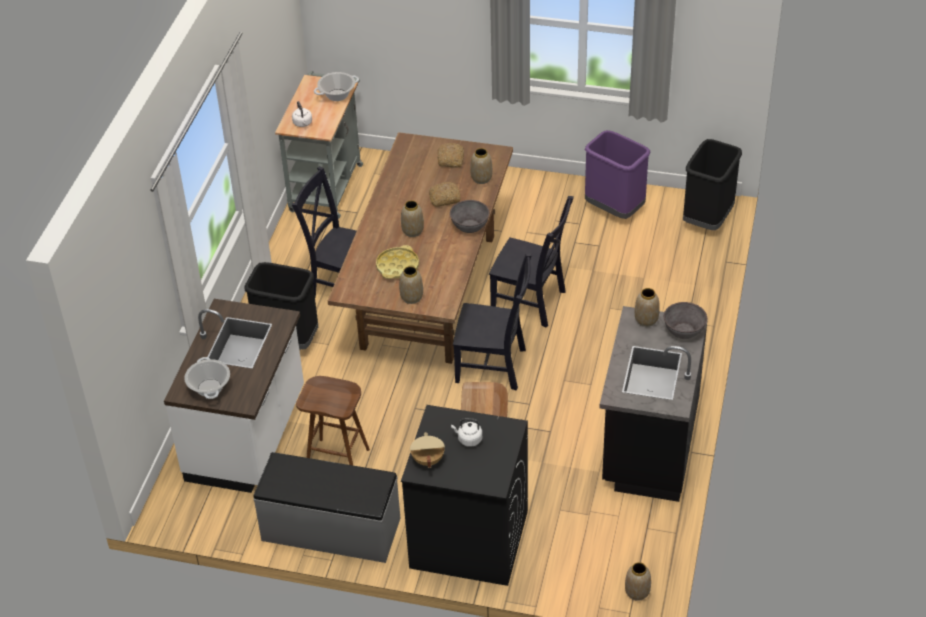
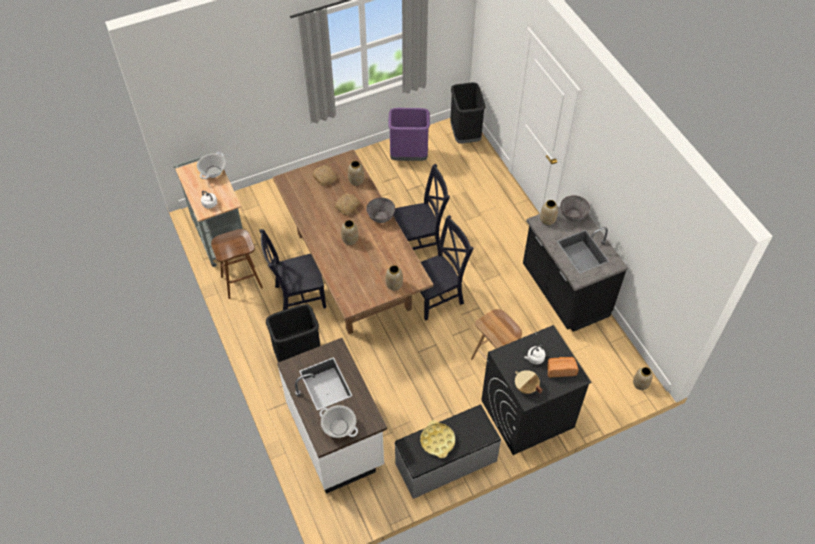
camera: 40 degrees left, 10 degrees up
(338, 459) = (406, 414): brown stool -> brown stool (242, 281)
(397, 266) = (364, 269): yellow tray -> yellow tray (437, 441)
(485, 466) = (560, 370): none -> bread

